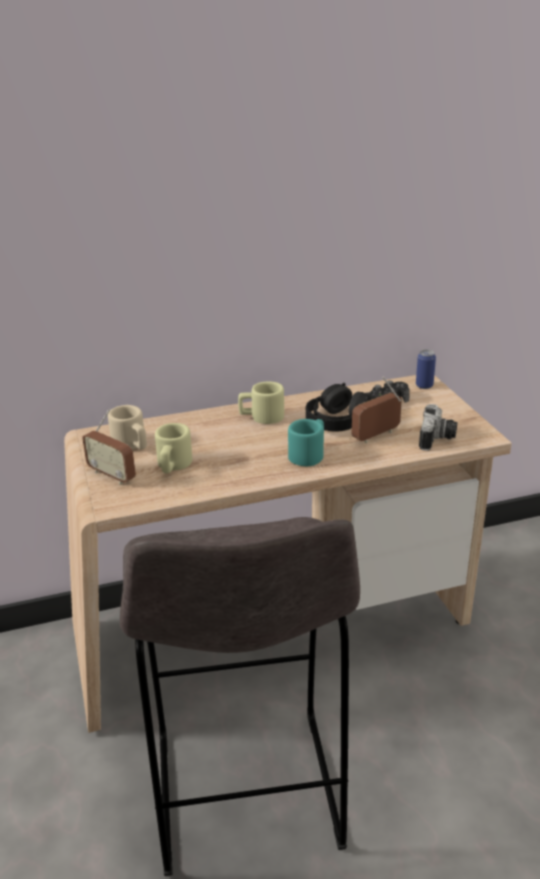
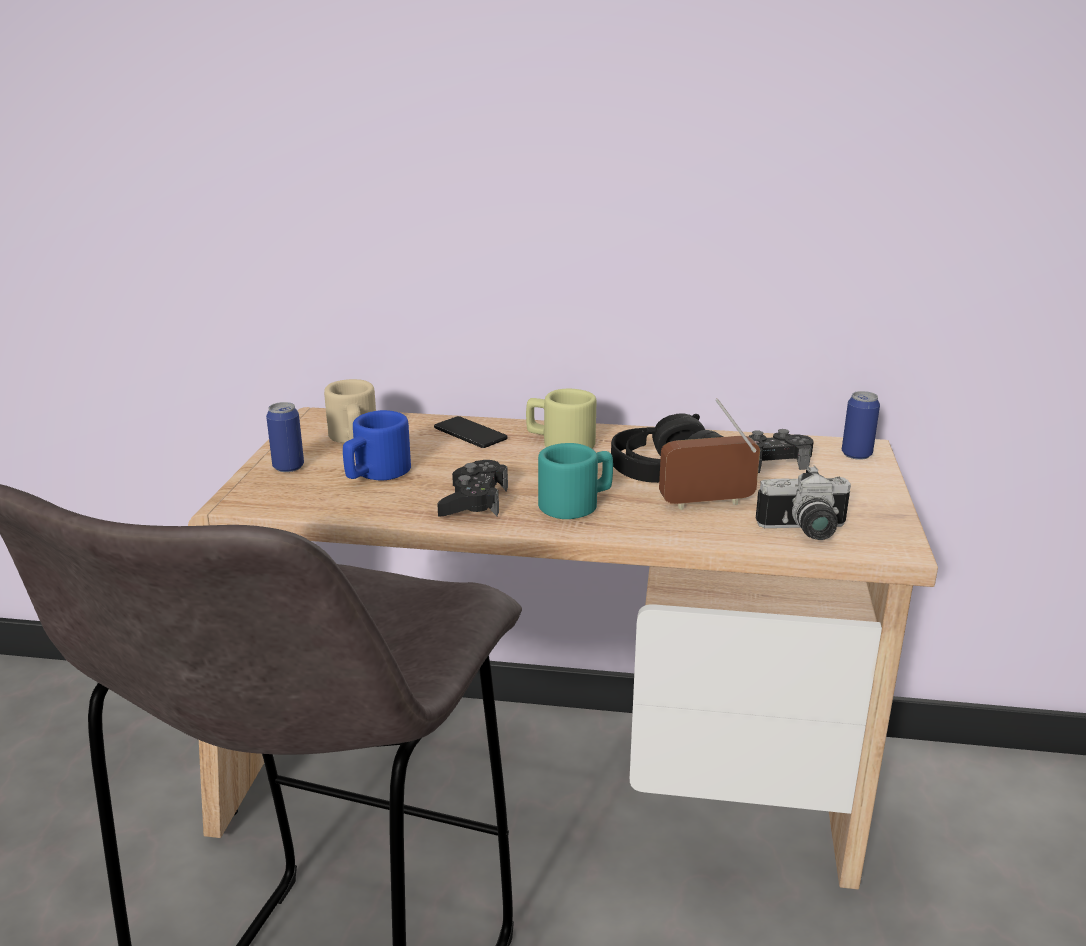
camera: 25 degrees right, 5 degrees down
(112, 475) = (288, 467): radio -> can
(173, 465) = (376, 473): beige mug -> blue mug
(202, 423) = (470, 433): none -> phone
(250, 468) = (474, 501): none -> black game controller
(438, 439) = (805, 531): camera -> camera turned 45 degrees clockwise

